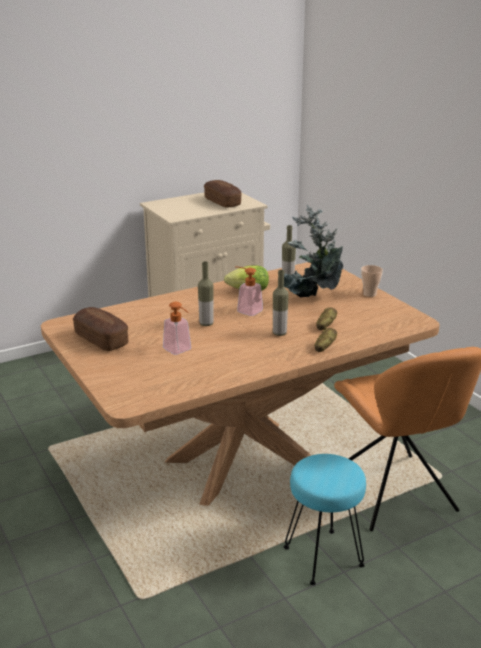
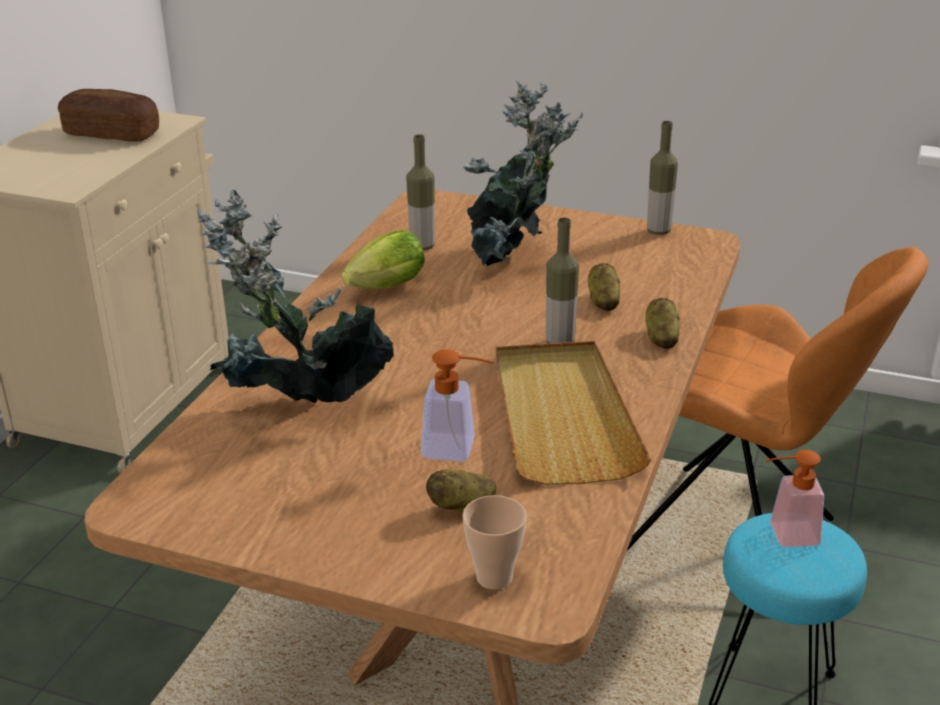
camera: 40 degrees left, 5 degrees up
(101, 339) = (276, 497): bread -> none
(149, 318) = (298, 412): none -> potted plant
(150, 367) = (462, 506): none -> potato
(206, 324) = (417, 377): bottle -> bottle (658, 231)
(234, 356) = (562, 416): none -> beige tray
(246, 310) = (441, 323): soap dispenser -> soap dispenser (785, 535)
(369, 294) = (574, 223): cup -> cup (494, 577)

